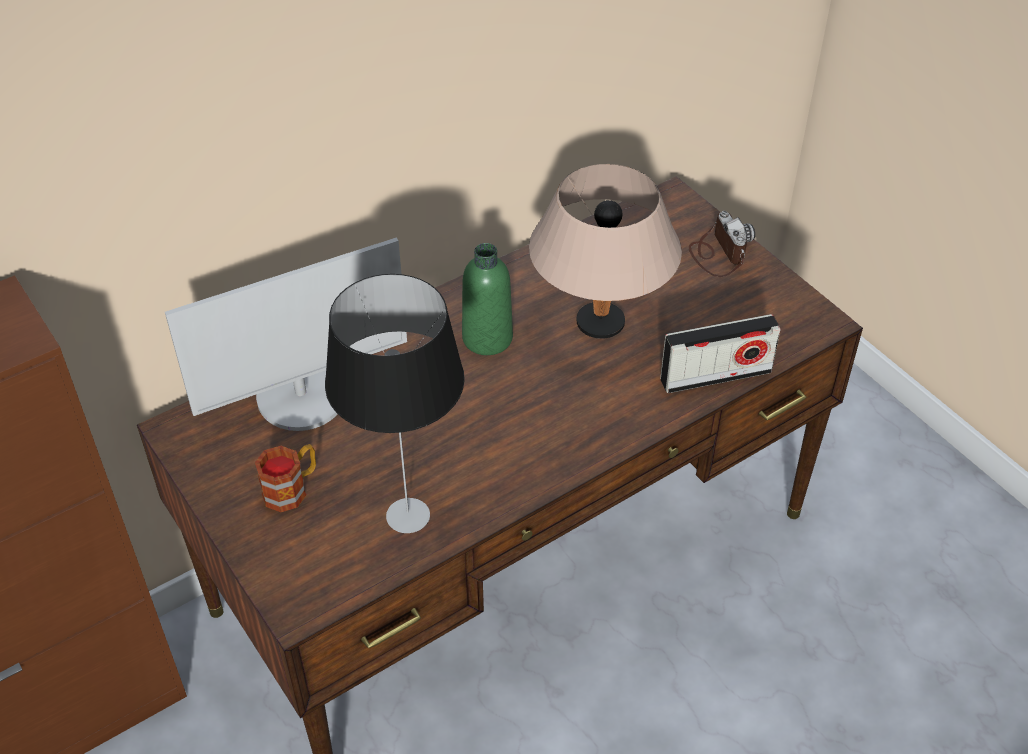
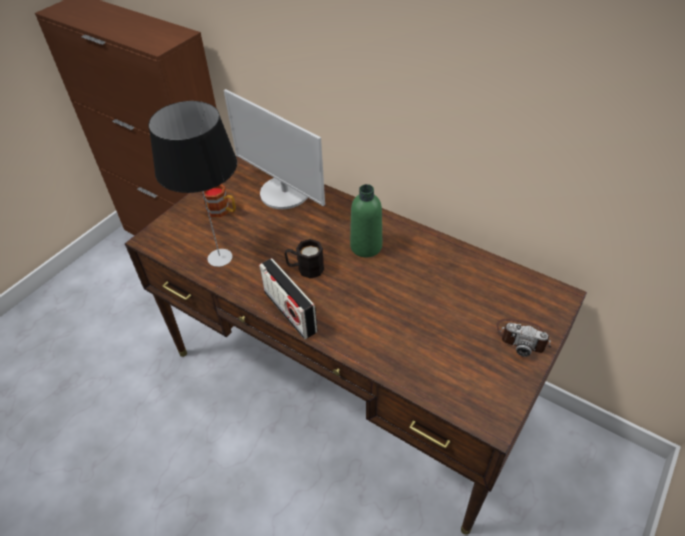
camera: 70 degrees right, 0 degrees up
(494, 417) = (305, 268): none -> black mug
(601, 323) = (410, 293): beige table lamp -> none
(715, 375) = (397, 367): radio -> radio (290, 312)
(718, 253) = (522, 337): camera -> camera turned 60 degrees clockwise

